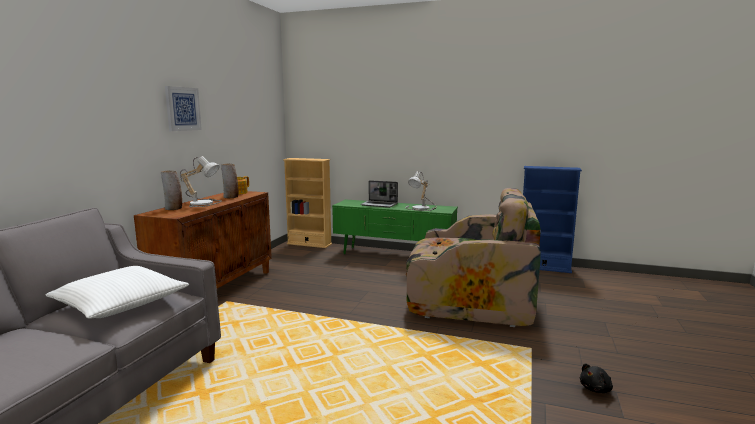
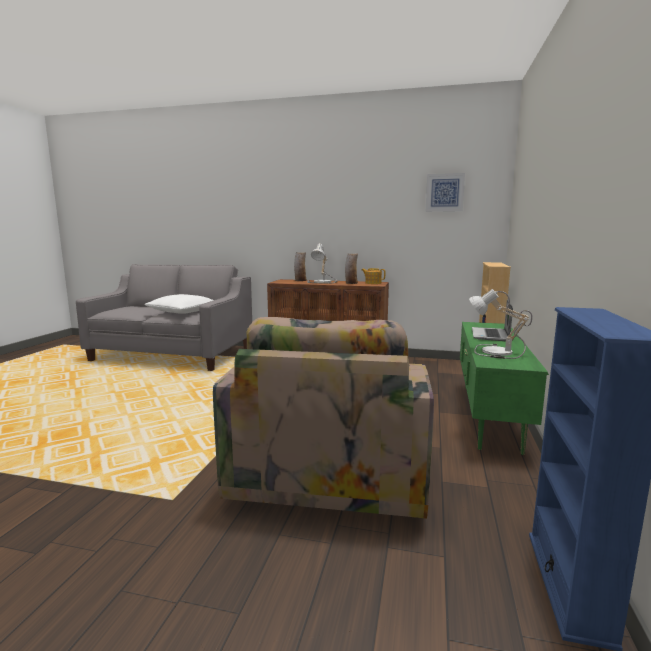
camera: 85 degrees right, 0 degrees up
(182, 109) = (337, 206): picture -> picture (444, 192)
(596, 389) = (54, 536): black plush toy -> none

